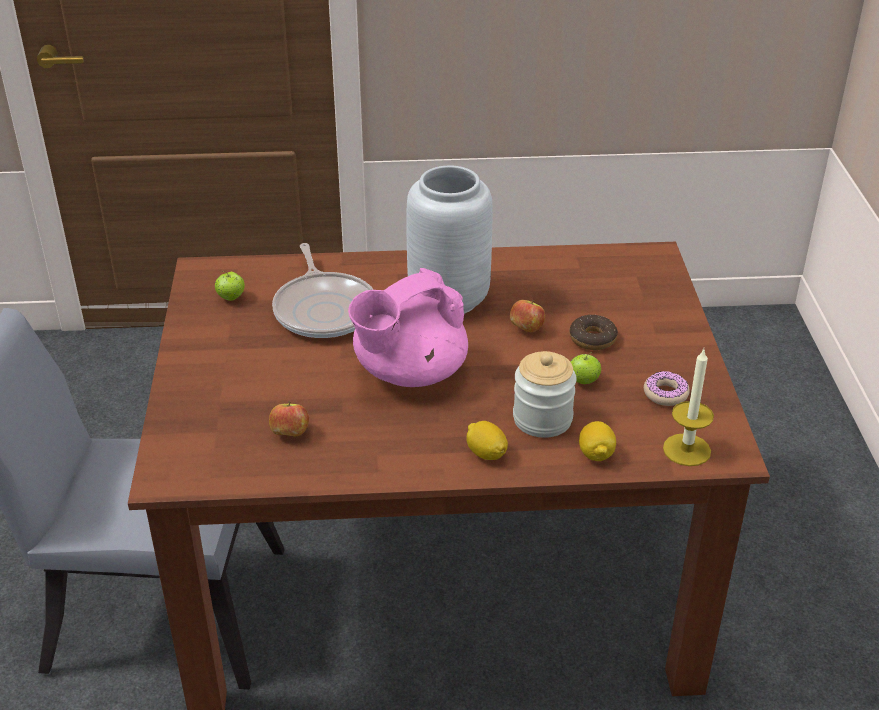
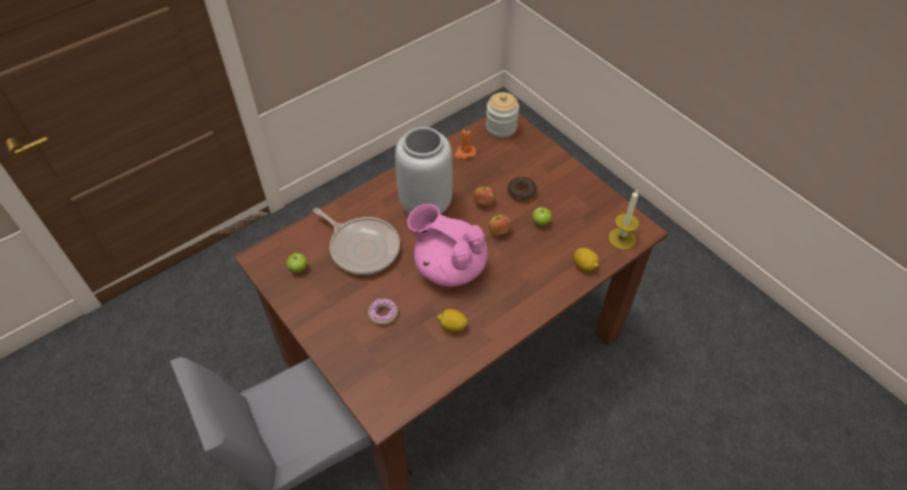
camera: 35 degrees left, 15 degrees up
(290, 433) = (423, 343): apple -> apple (499, 232)
(409, 373) = (449, 266): pink teapot -> pink teapot turned 105 degrees clockwise
(486, 453) = (534, 296): lemon -> lemon (452, 326)
(542, 419) = (541, 258): jar -> jar (501, 127)
(558, 269) = (464, 153): none -> orange candle
(665, 394) = (584, 209): donut -> donut (383, 313)

